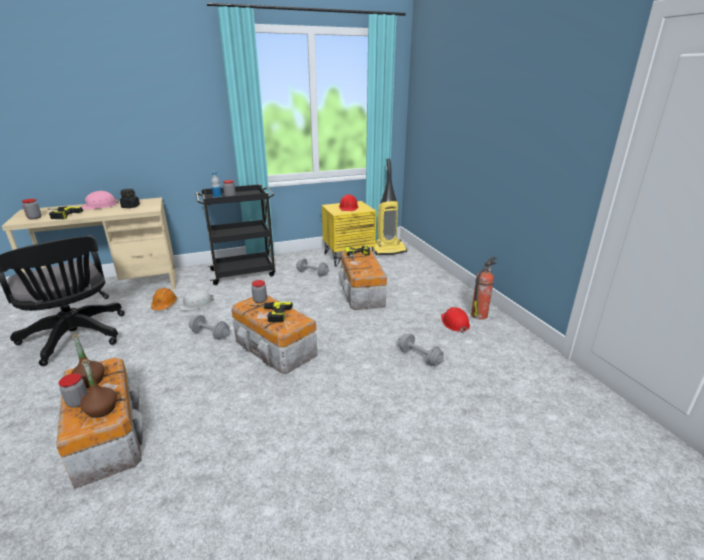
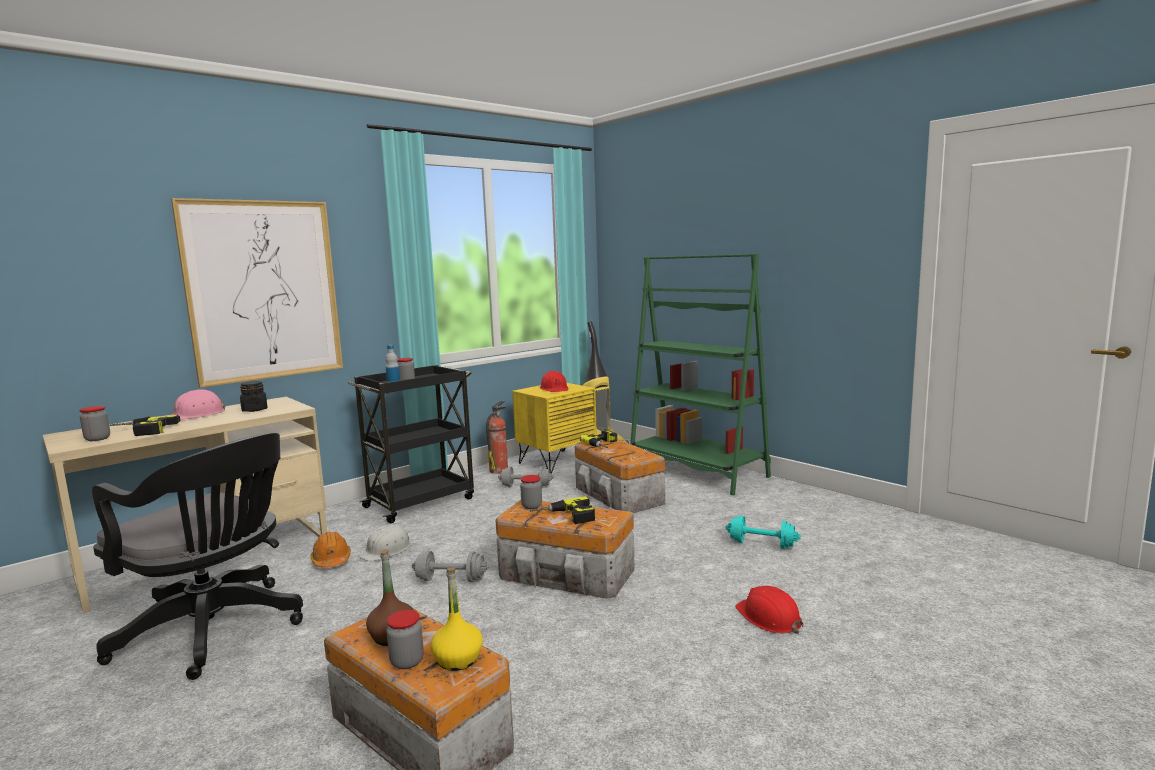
camera: 20 degrees left, 15 degrees down
(101, 409) = (458, 659): brown bottle -> yellow bottle
(143, 127) = (264, 290): none -> picture
(419, 357) = (762, 544): grey dumbbell -> turquoise dumbbell
(434, 283) = (697, 471): none -> green bookcase
(454, 323) = (764, 504): red hard hat -> red hard hat (769, 617)
(479, 315) = (783, 491): fire extinguisher -> fire extinguisher (499, 470)

